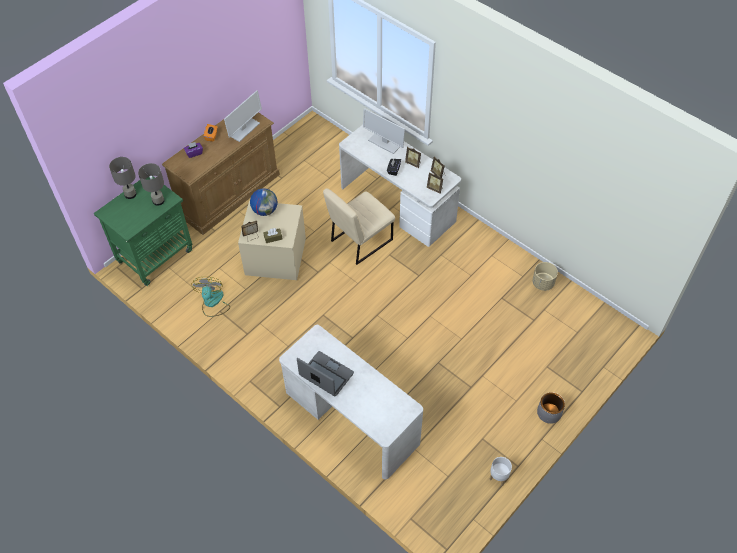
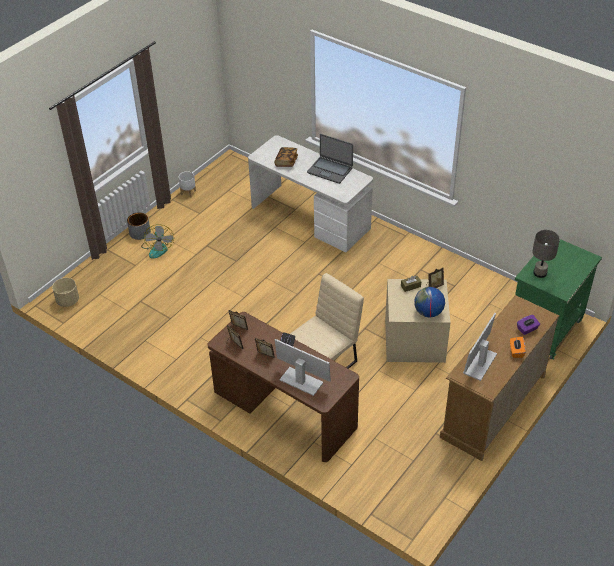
camera: 175 degrees right, 10 degrees down
(130, 194) = (573, 277): grey table lamp -> none
(213, 303) = (464, 292): fan -> fan (158, 248)
(376, 394) = (286, 161): none -> book
(398, 204) = (284, 410): white desk -> brown desk
(543, 283) = (124, 335): beige planter -> beige planter (68, 301)

